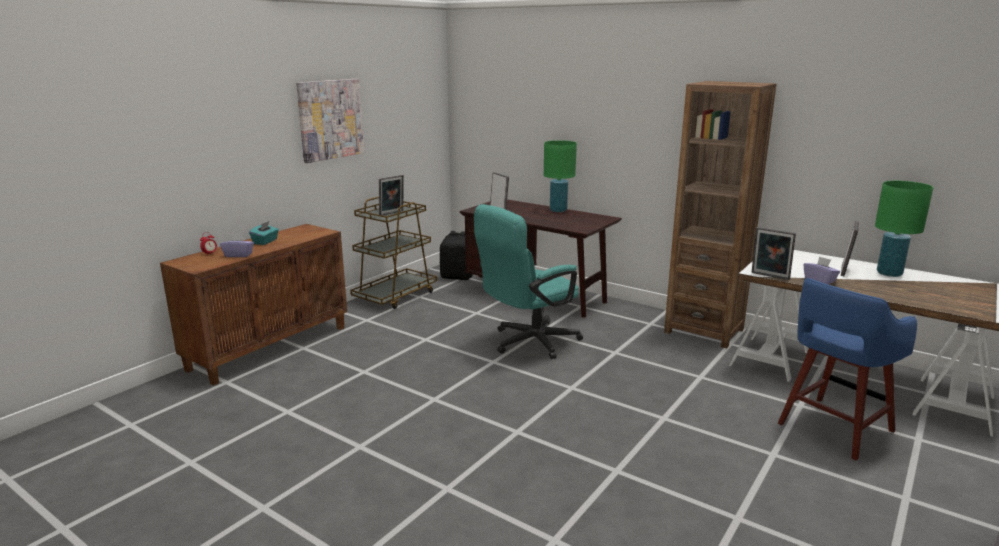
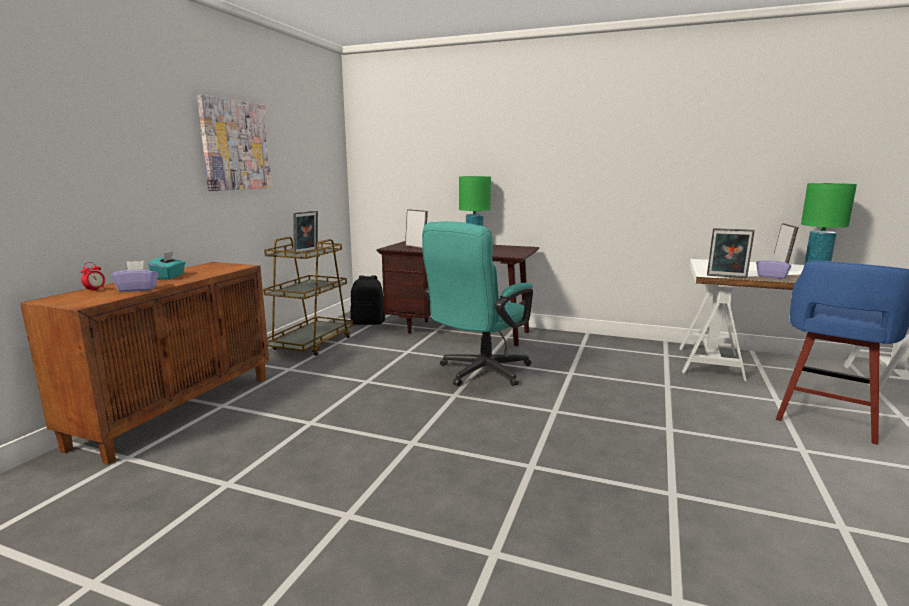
camera: 15 degrees left, 5 degrees down
(704, 331) = (634, 346): brown bookcase -> none

